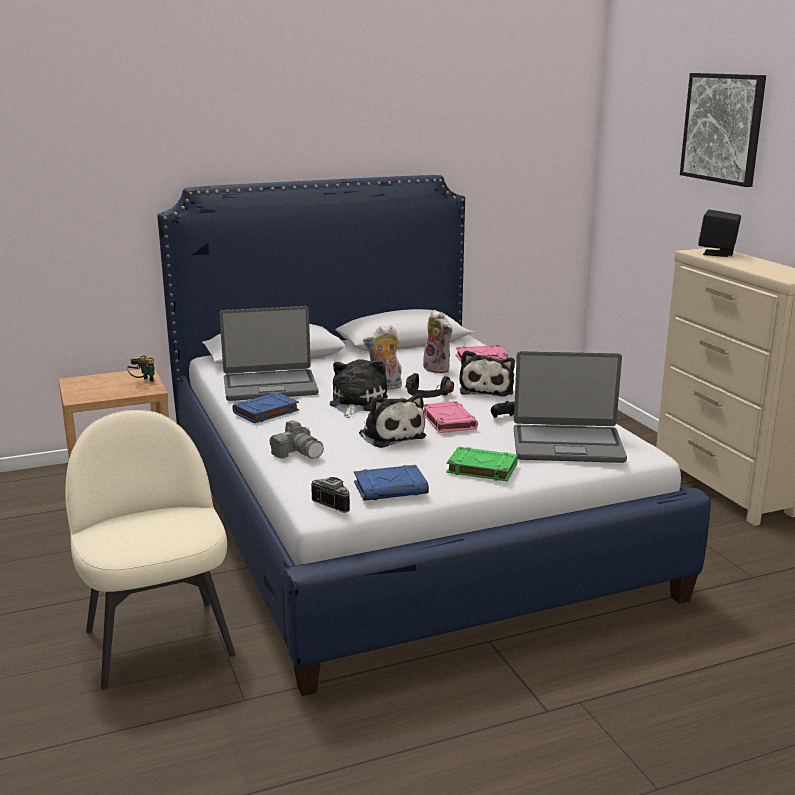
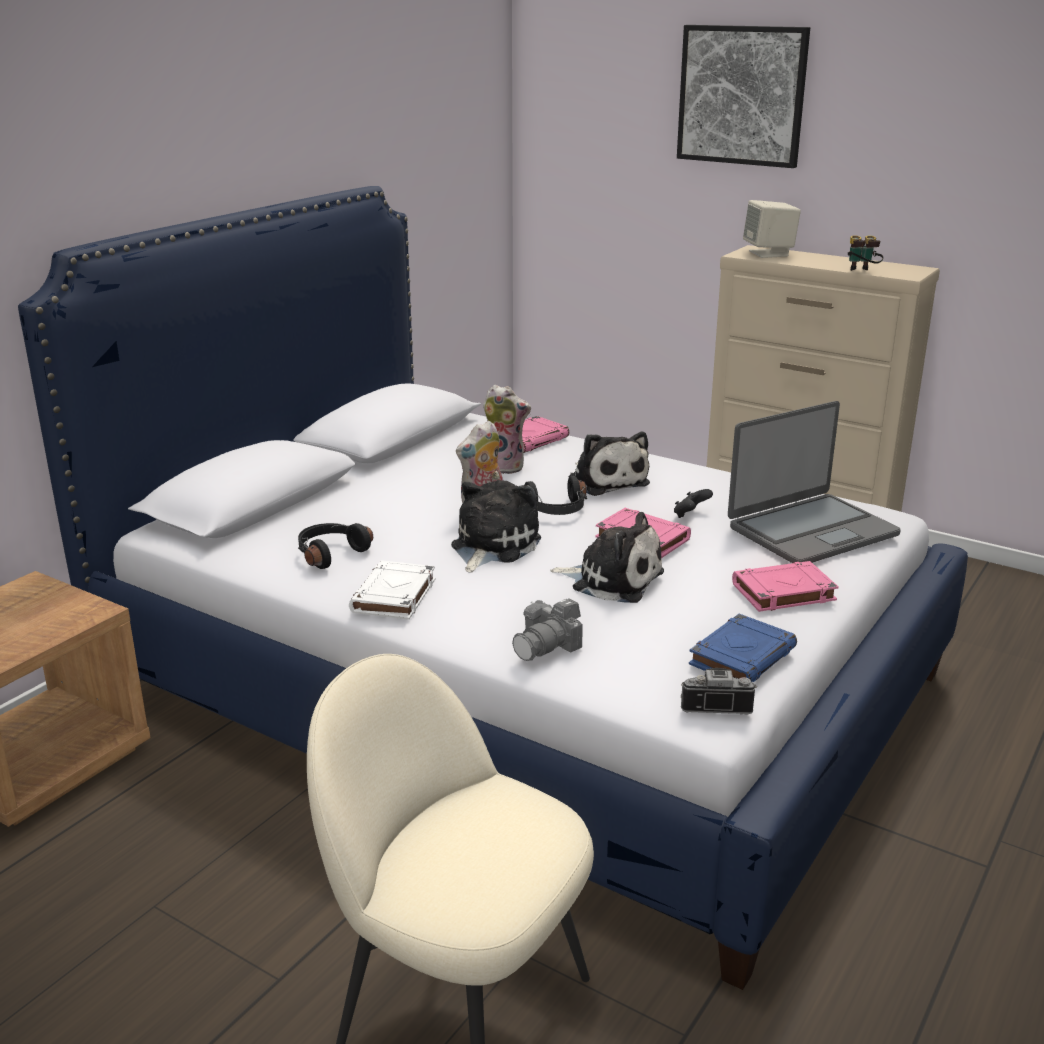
camera: 35 degrees left, 5 degrees up
(143, 382) = (57, 601): binoculars -> binoculars (861, 272)
(265, 412) = (394, 597): blue book -> white book
(270, 386) = (330, 553): laptop -> black headphones
(298, 453) = (547, 646): camera -> camera turned 120 degrees clockwise
(356, 403) = (492, 546): plush toy -> plush toy turned 45 degrees clockwise
(481, 468) = (782, 592): green book -> pink book
(717, 253) = (769, 253): black speaker -> beige speaker

